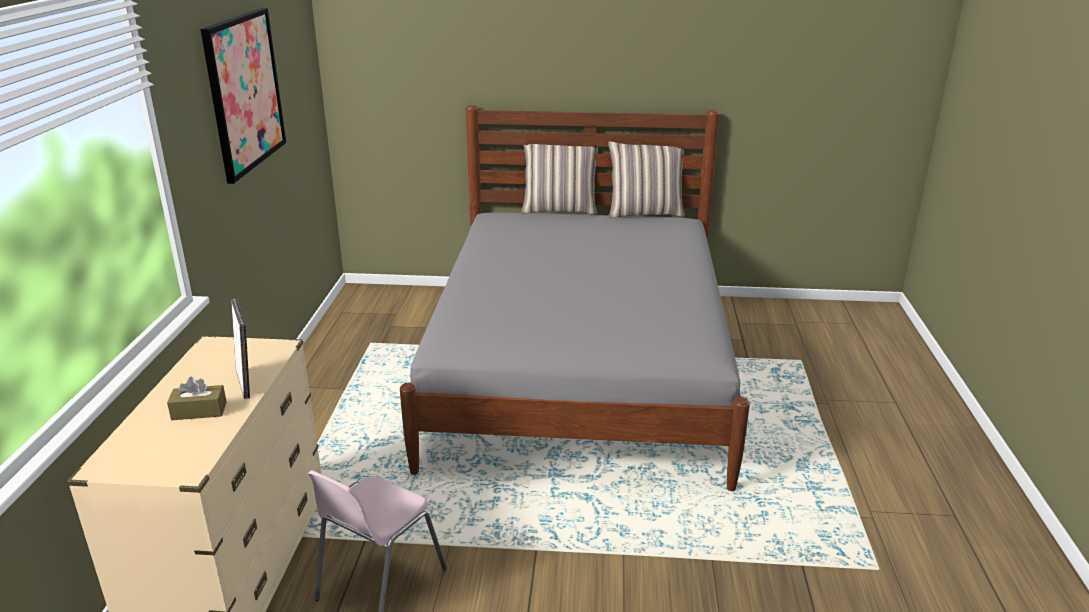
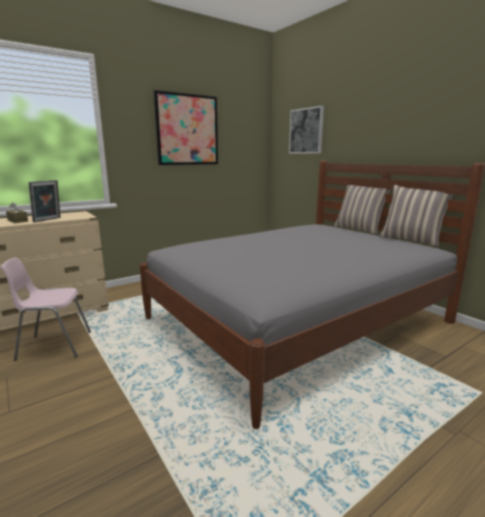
camera: 50 degrees right, 10 degrees down
(418, 52) = (306, 131): none -> picture

